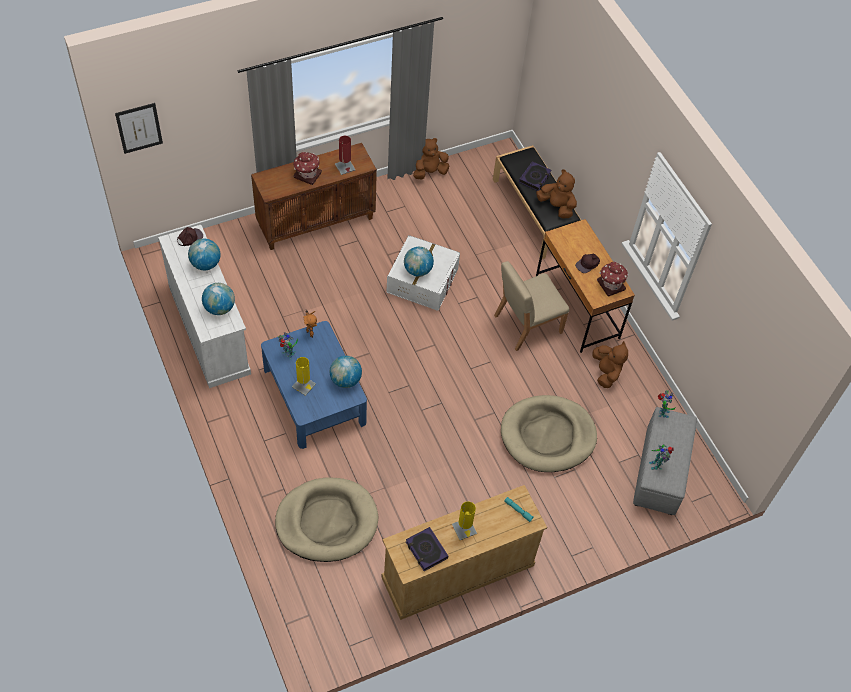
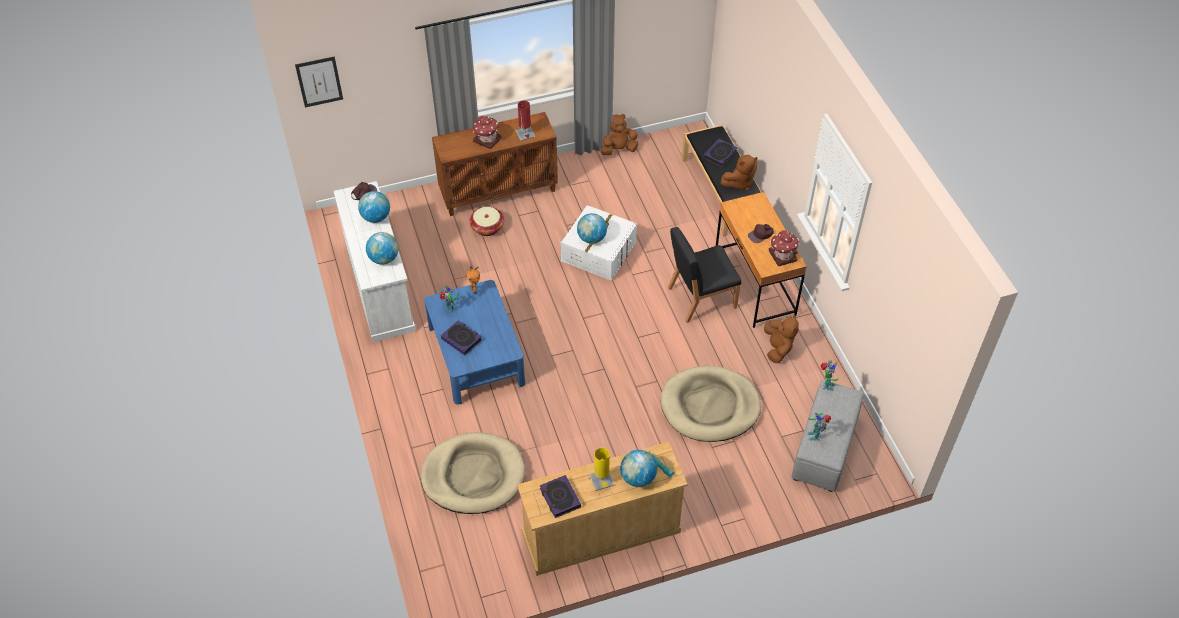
camera: 10 degrees right, 5 degrees down
(303, 385) = (461, 339): yellow table lamp -> book
(309, 260) = (487, 227): none -> basket
(345, 380) = (504, 336): globe -> globe (638, 477)
(527, 324) = (700, 297): beige chair -> black chair
(556, 206) = (739, 182): brown plush toy -> brown plush toy turned 105 degrees clockwise

